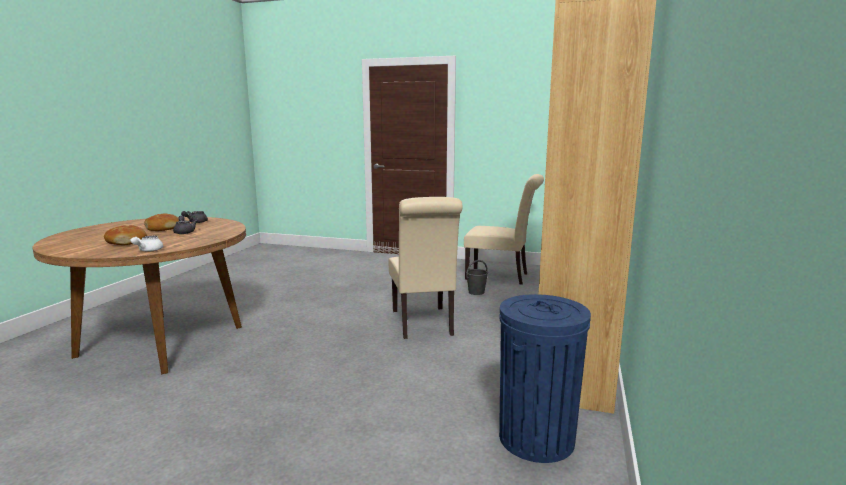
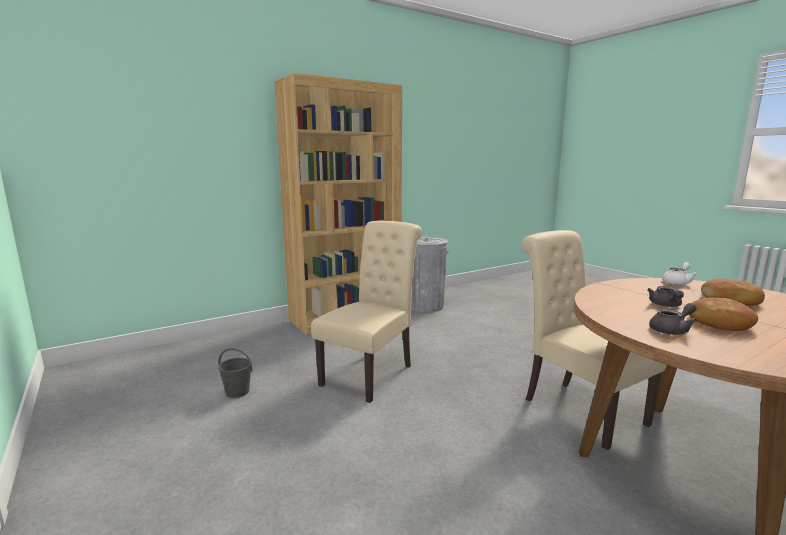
camera: 140 degrees left, 0 degrees up
(501, 276) = (139, 406): beige chair -> beige chair (577, 408)
(536, 438) = (425, 306): blue trash can -> grey trash can

